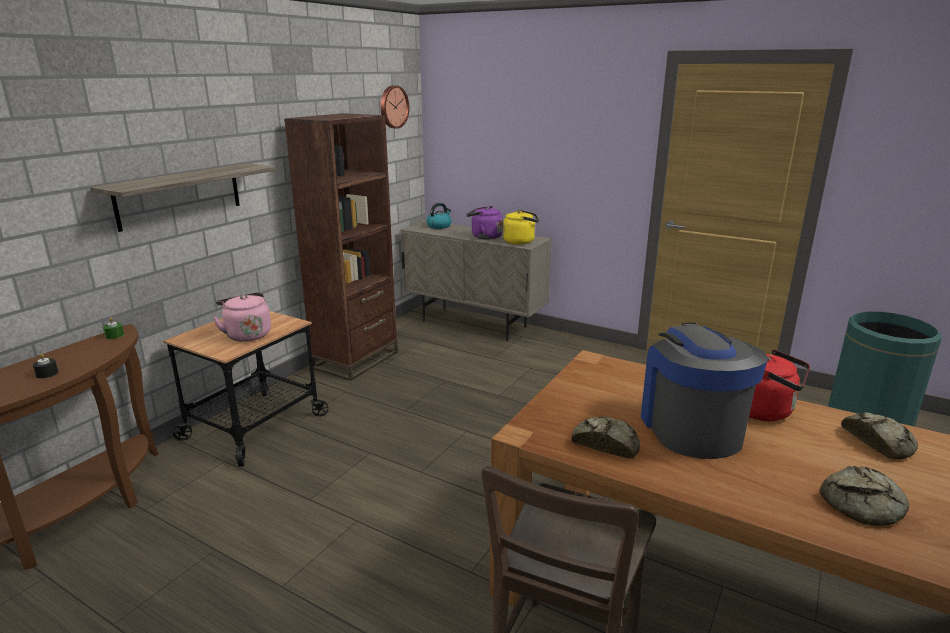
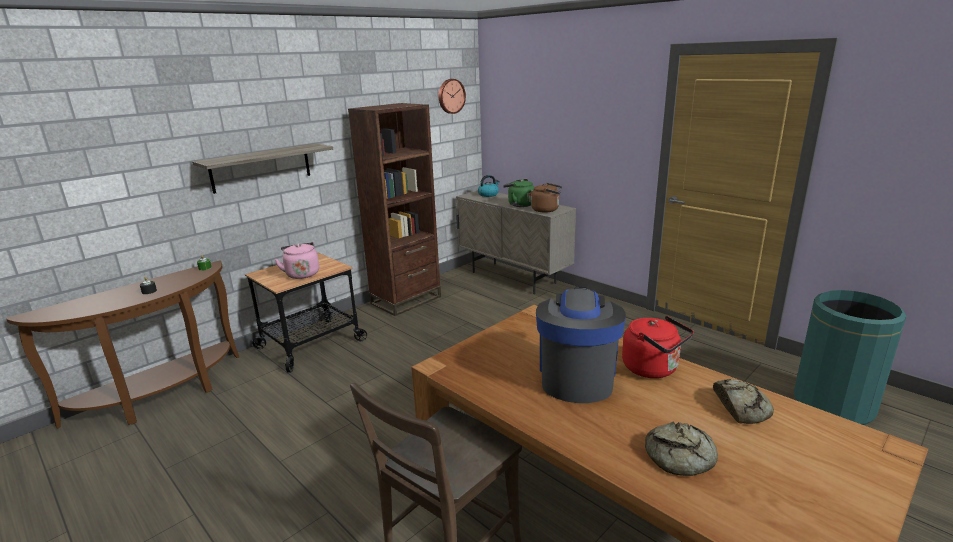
camera: 15 degrees right, 0 degrees up
(484, 237) = (519, 205): purple kettle -> green kettle
(521, 241) = (547, 210): yellow kettle -> brown kettle
(606, 443) = (496, 380): bread -> none

